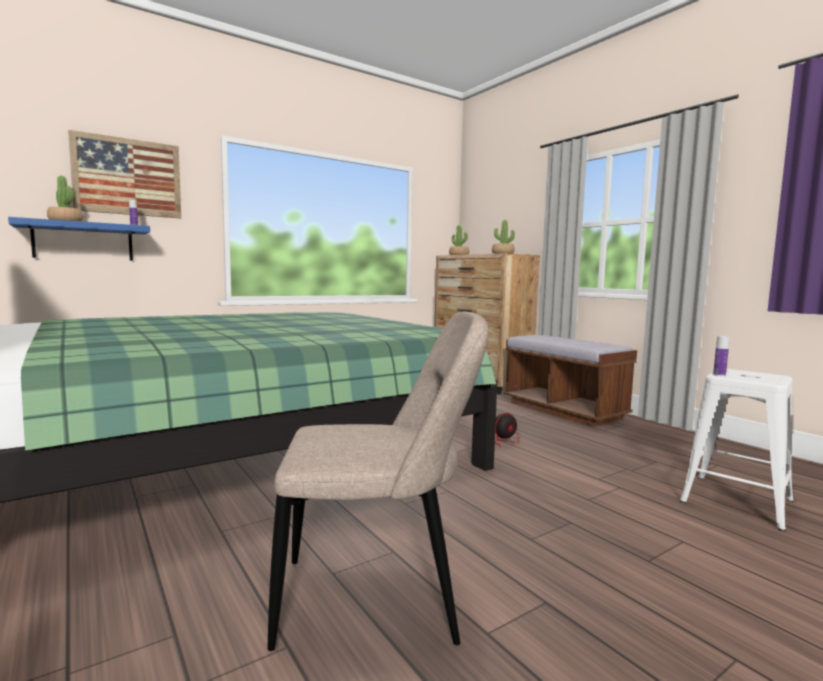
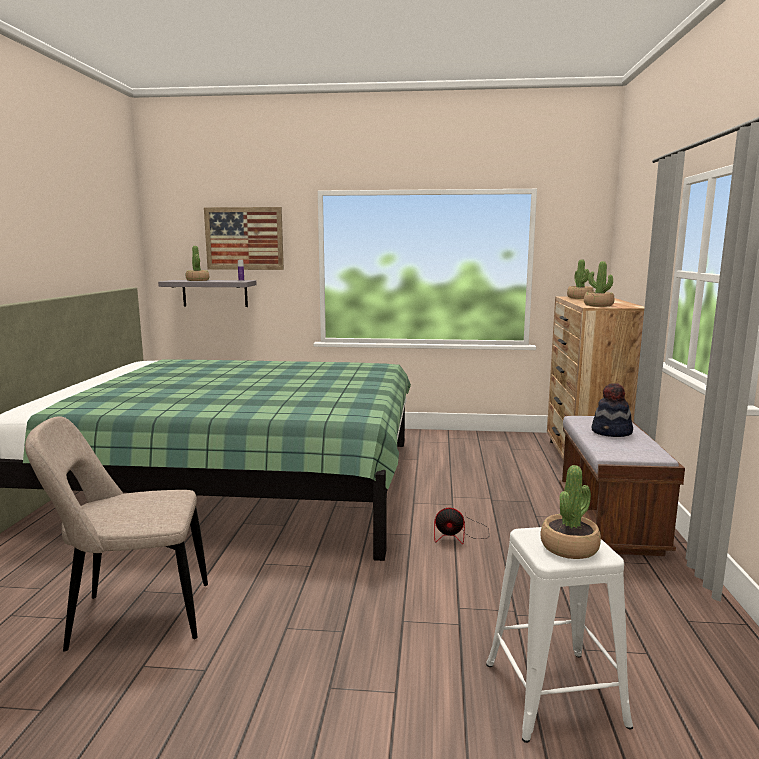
camera: 40 degrees right, 5 degrees up
(83, 242) = (215, 293): blue shelf -> grey shelf
(377, 600) = (133, 617): beige chair -> beige chair turned 135 degrees clockwise
(564, 339) = (612, 432): none -> hat
(719, 375) = (526, 532): bottle -> none
(757, 376) = (569, 547): none -> potted plant

